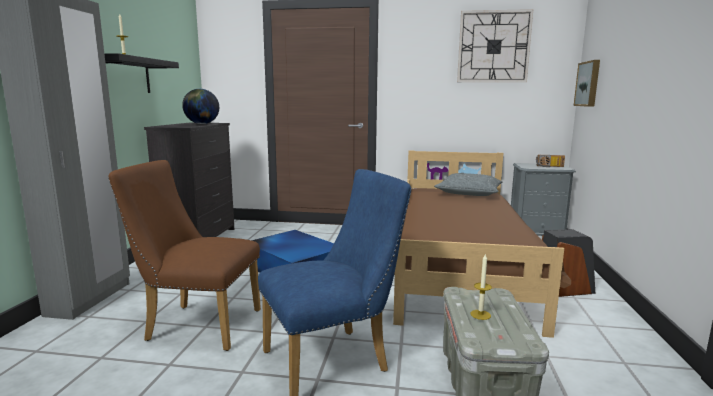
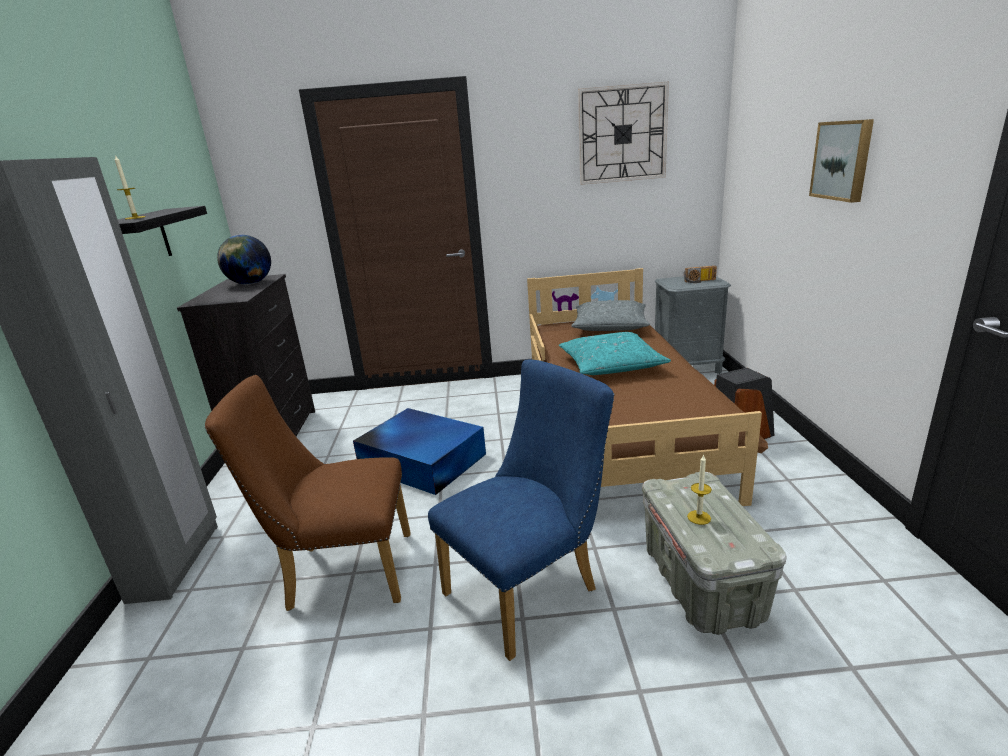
camera: 10 degrees left, 10 degrees up
(455, 213) = (611, 365): none -> turquoise pillow
(588, 84) = (741, 177): picture -> picture (843, 160)

